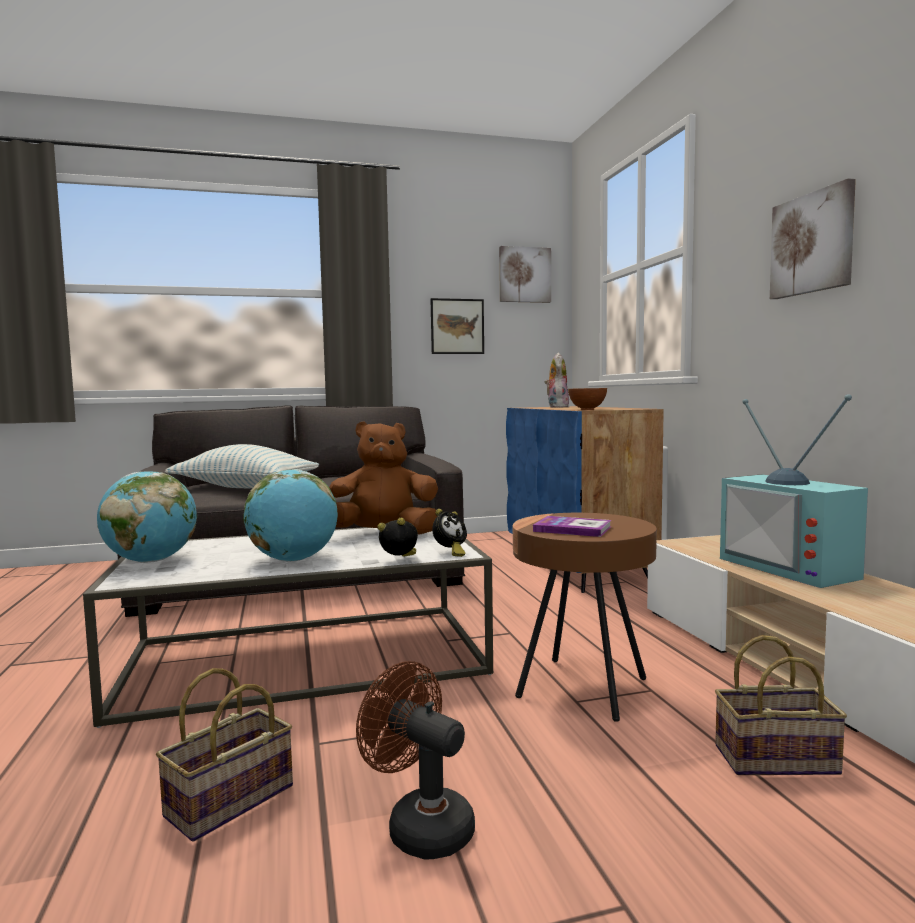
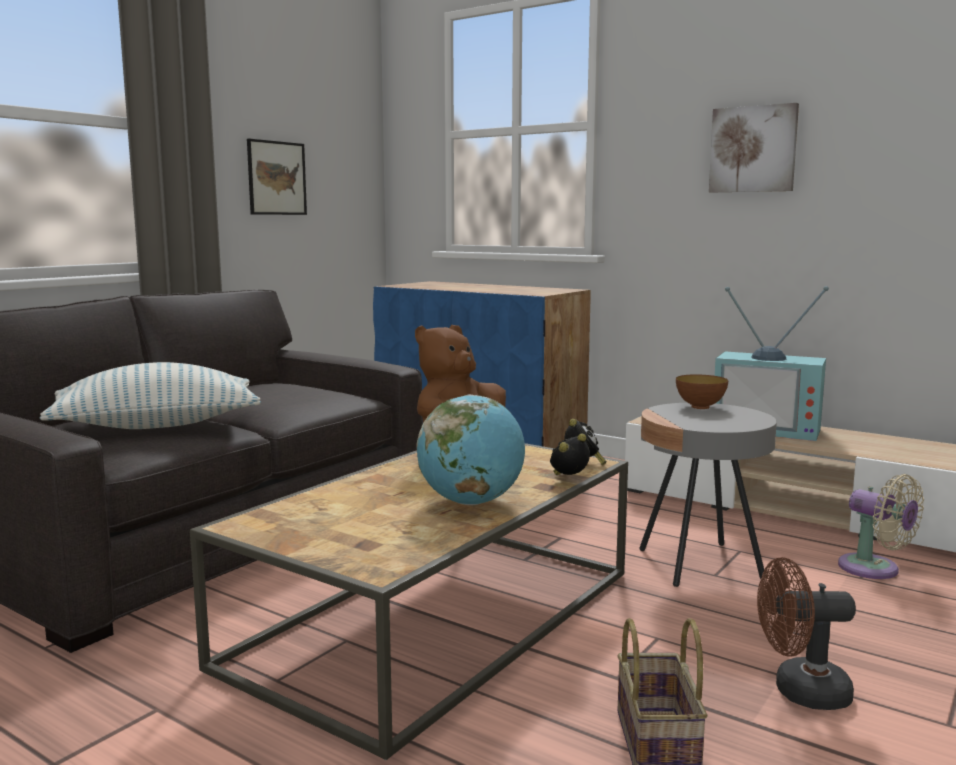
camera: 40 degrees left, 5 degrees up
(151, 561) = (314, 542): globe -> none
(305, 659) = (435, 618): white coffee table -> brown coffee table
(524, 275) = (341, 115): picture -> none
(556, 407) = (445, 286): plush toy -> none
(572, 529) = (716, 421): book -> none
(582, 688) = (699, 564): brown side table -> grey side table
(587, 410) = (539, 294): bowl -> bowl (700, 407)
(777, 758) = (874, 569): basket -> beige fan

